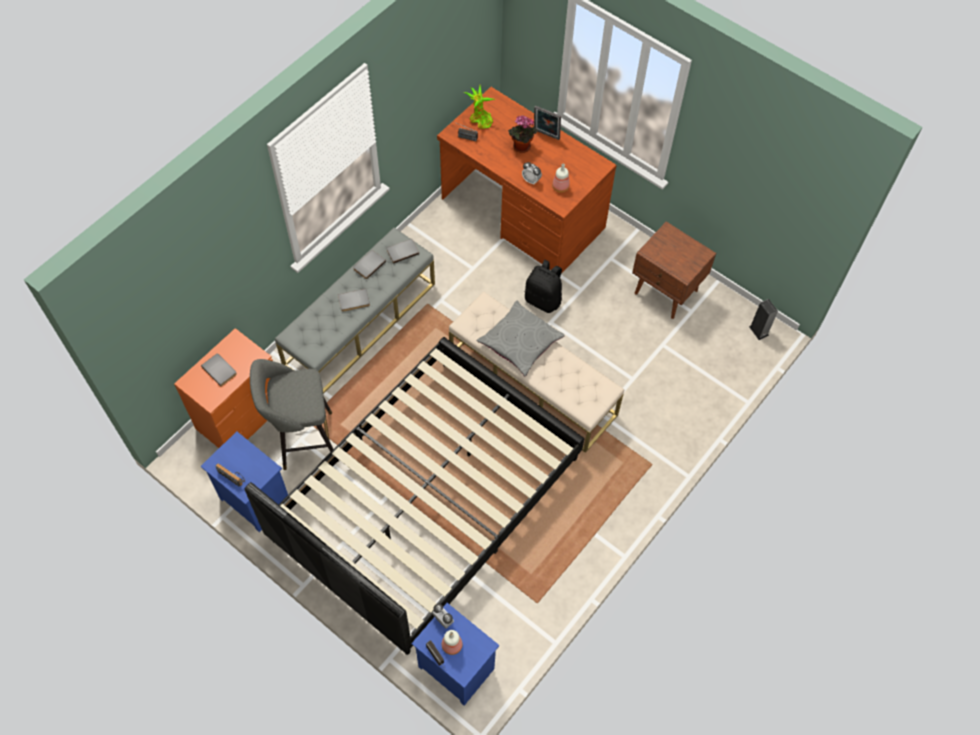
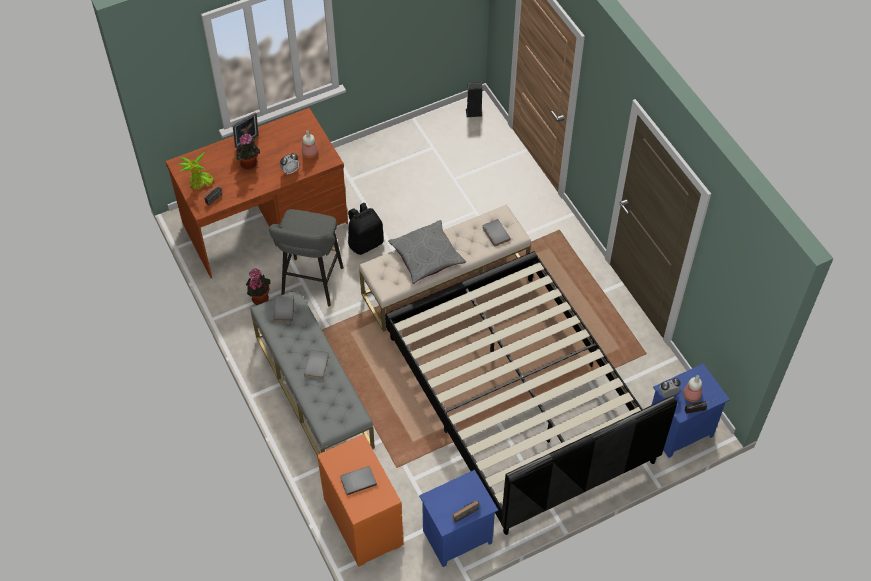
camera: 65 degrees left, 5 degrees down
(303, 441) = (415, 478): grey stool -> grey stool (311, 285)
(368, 265) = (283, 340): grey book -> grey book (495, 234)
(439, 243) = (259, 297): none -> potted plant
(666, 292) = (405, 156): brown nightstand -> none

